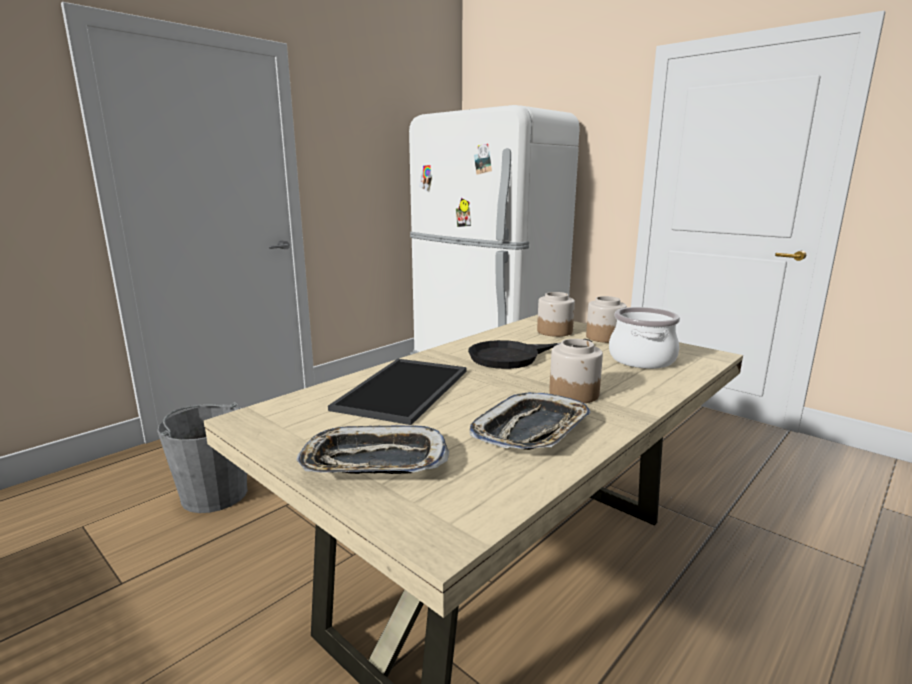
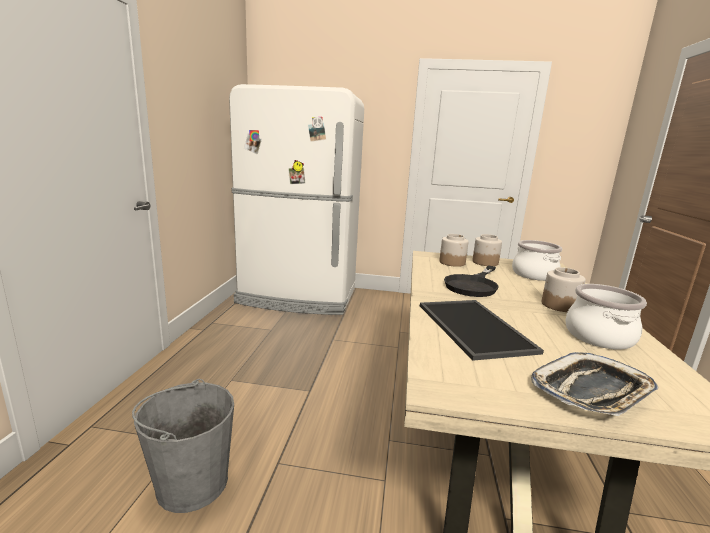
camera: 35 degrees left, 0 degrees up
(531, 430) = (599, 336): tray -> cooking pot

